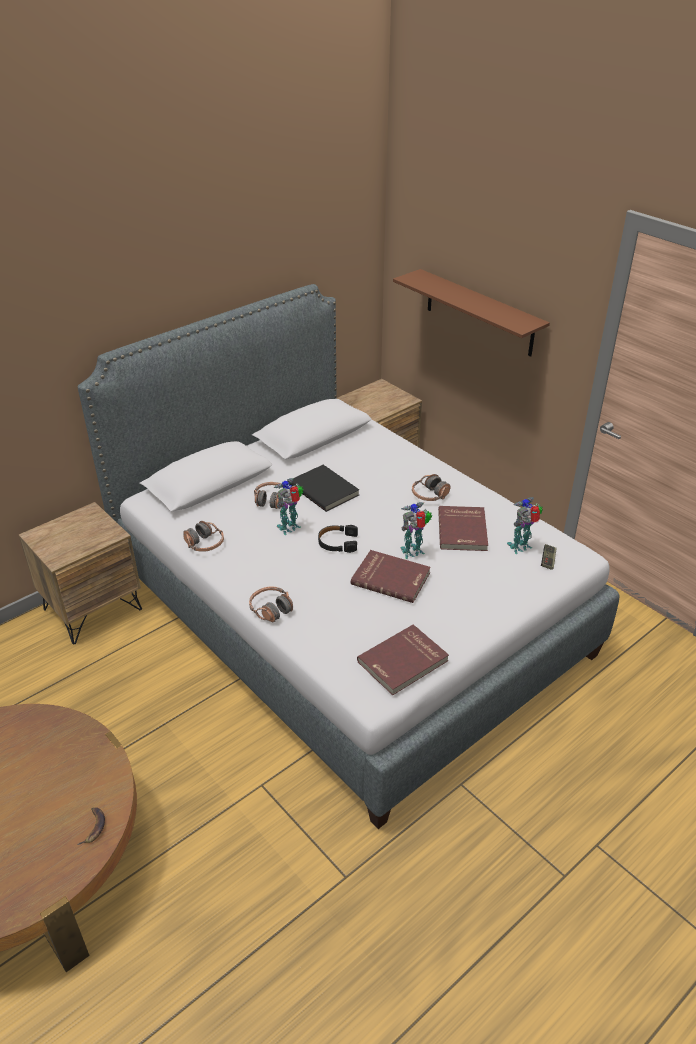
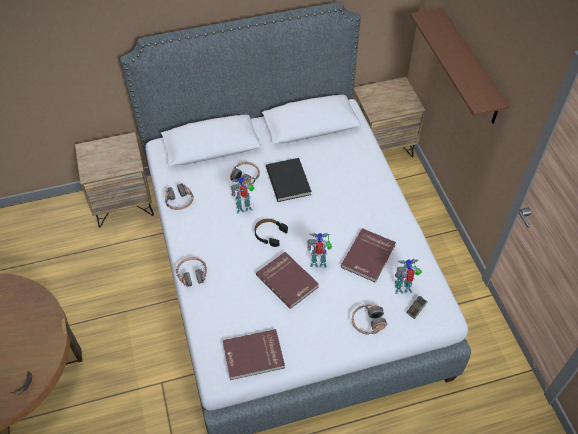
camera: 25 degrees right, 15 degrees up
(429, 495) = (364, 213): headphones -> headphones (368, 322)

